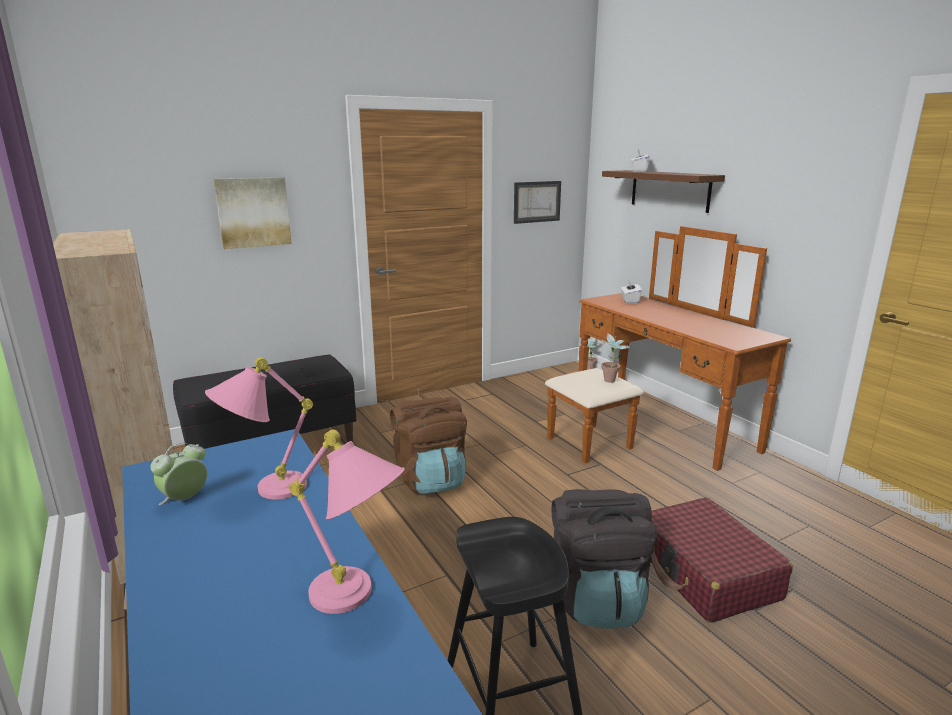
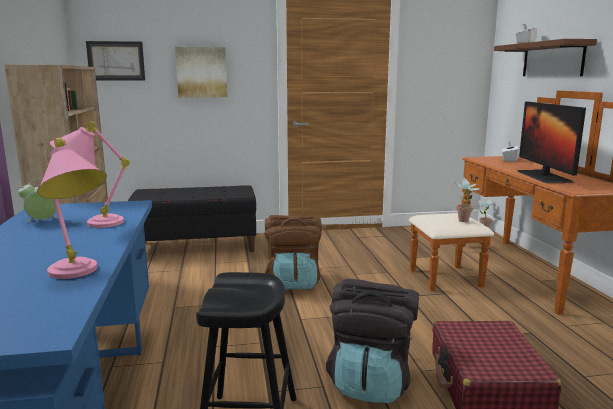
camera: 20 degrees right, 5 degrees down
(537, 202) = (440, 76): picture -> picture (116, 61)
(686, 325) = (543, 176): none -> monitor

